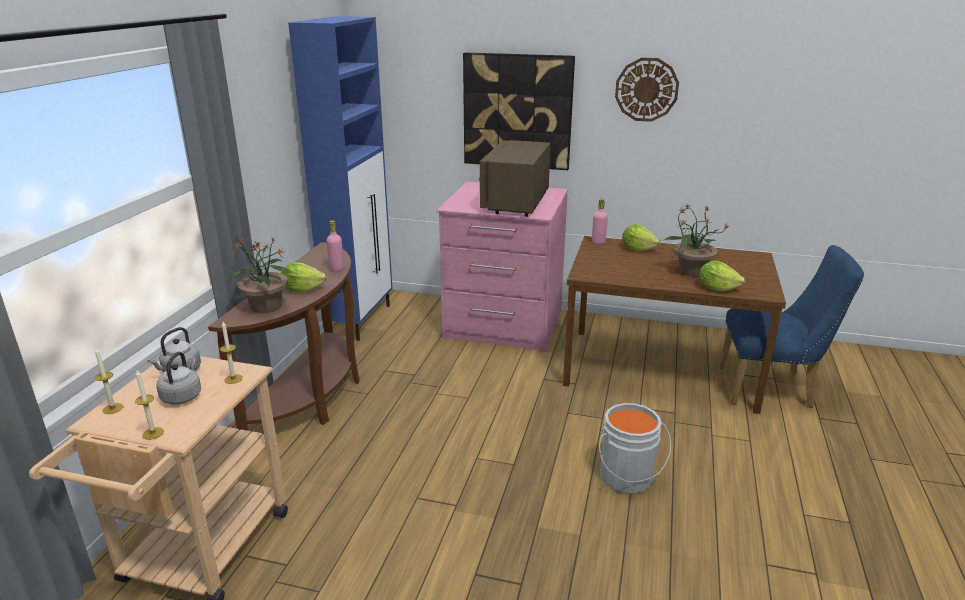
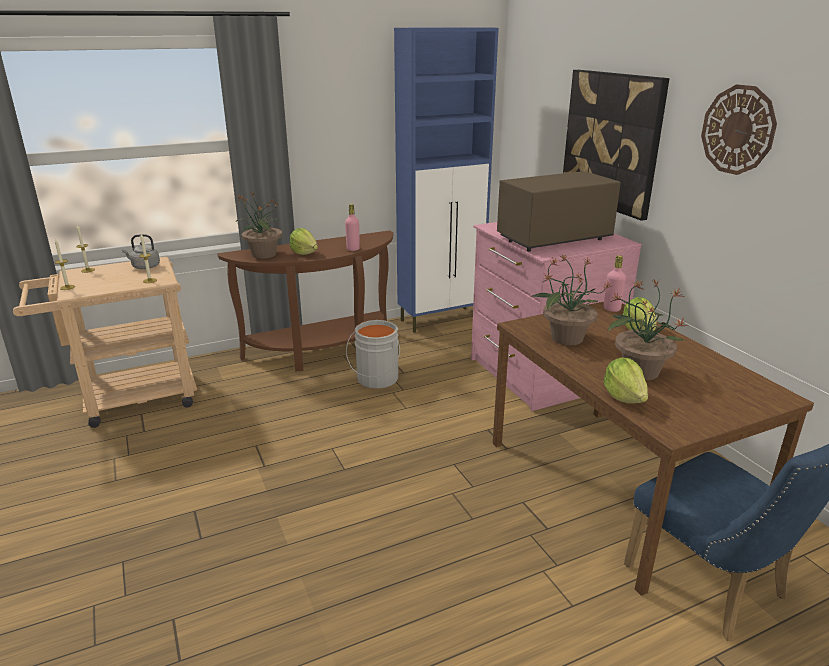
camera: 50 degrees right, 0 degrees up
(183, 396) = (116, 278): grey kettle -> none
(621, 270) = (565, 338): none -> potted plant
(627, 478) = (396, 540): grey bucket -> grey bucket (376, 379)

